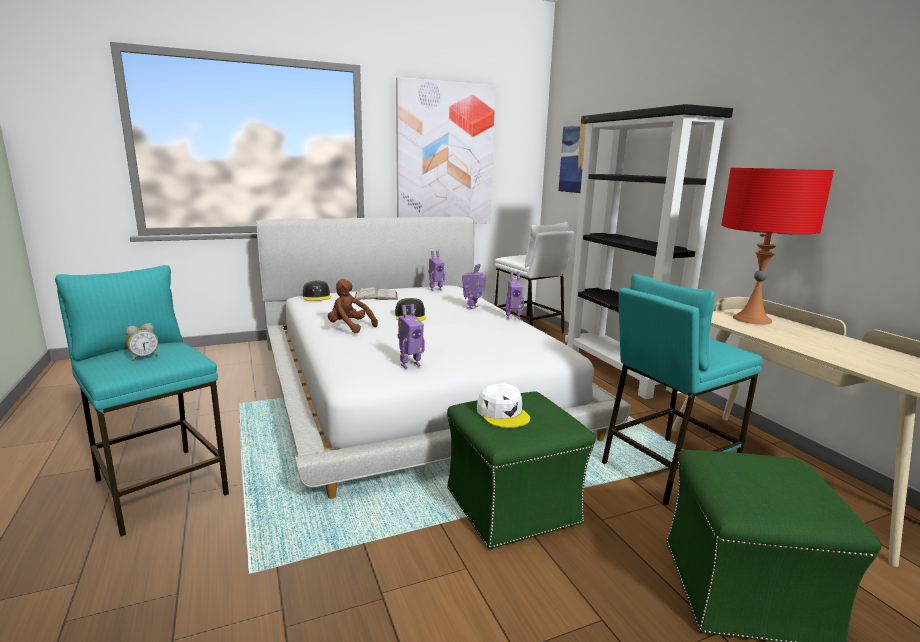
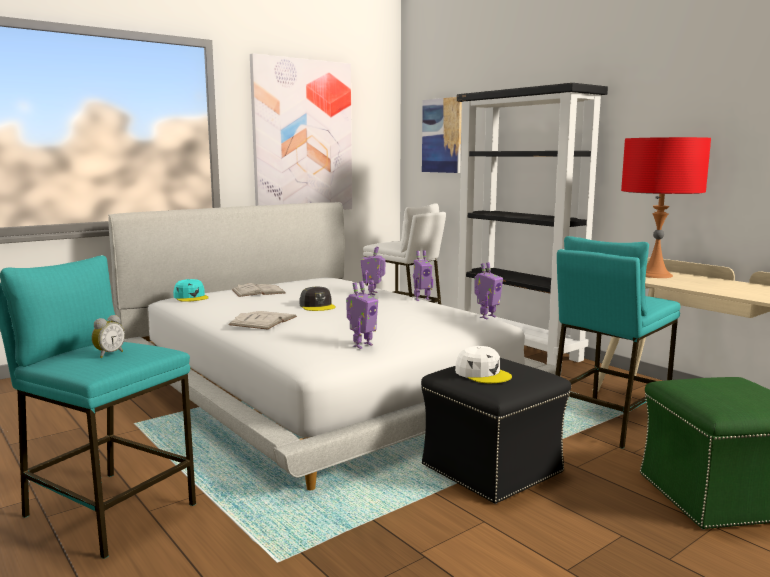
camera: 15 degrees left, 5 degrees down
(317, 296) = (191, 297): grey cap -> turquoise cap
(349, 327) = (263, 320): brown plush toy -> white book
(435, 289) = (316, 281): toy robot -> toy robot (486, 317)
(513, 505) = (493, 468): green ottoman -> black ottoman

